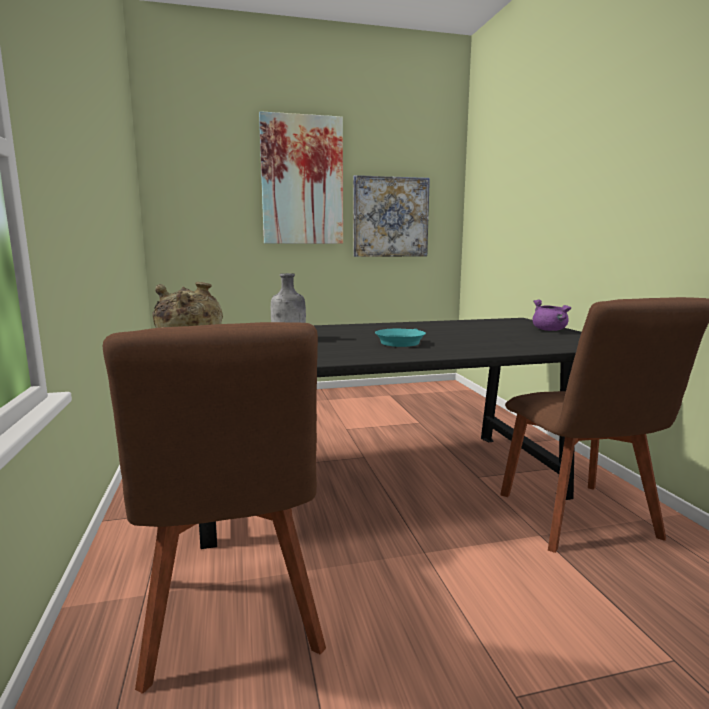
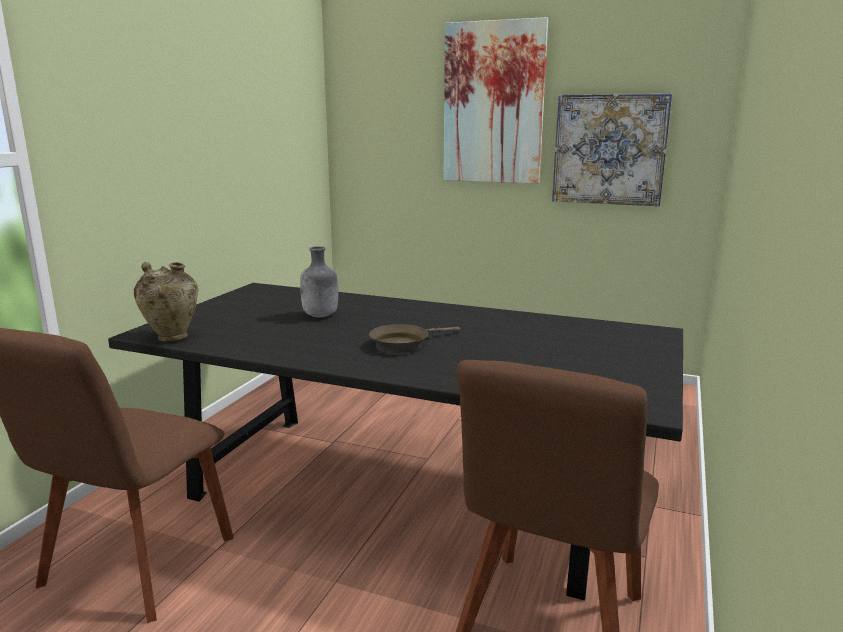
camera: 35 degrees right, 5 degrees up
(401, 342) = (403, 344): turquoise frying pan -> brown frying pan
(550, 330) = (640, 362): purple cooking pot -> none

